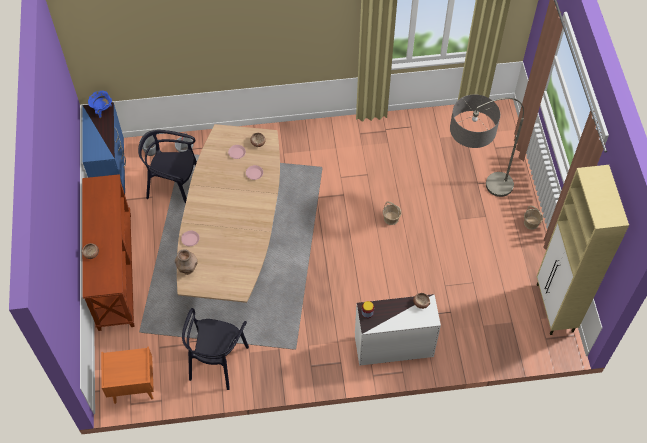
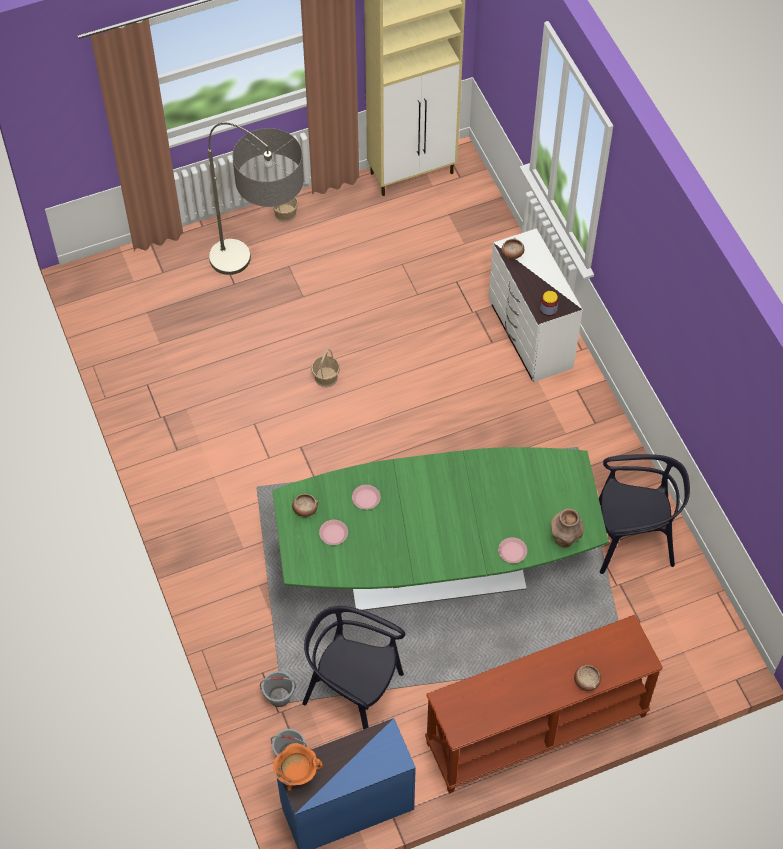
camera: 105 degrees left, 0 degrees up
(102, 110) = (297, 775): blue cooking pot -> orange cooking pot
(132, 386) = (712, 636): orange nightstand -> none
(174, 186) = (353, 693): black chair -> black chair turned 120 degrees clockwise
(235, 246) = (437, 569): brown dining table -> green dining table

